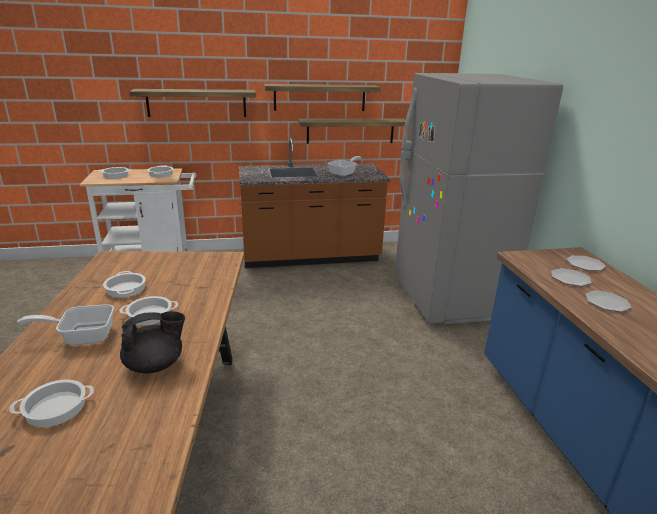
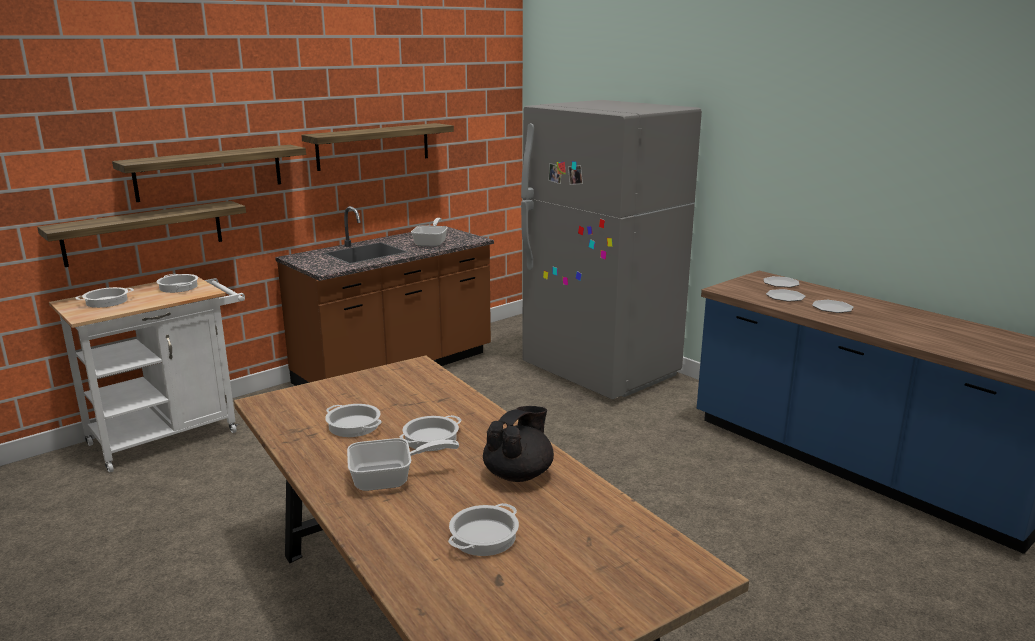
camera: 30 degrees left, 5 degrees down
(82, 336) = (390, 479): frying pan -> frying pan turned 150 degrees counterclockwise
(350, 130) = (414, 186): shelf -> shelf (144, 233)

